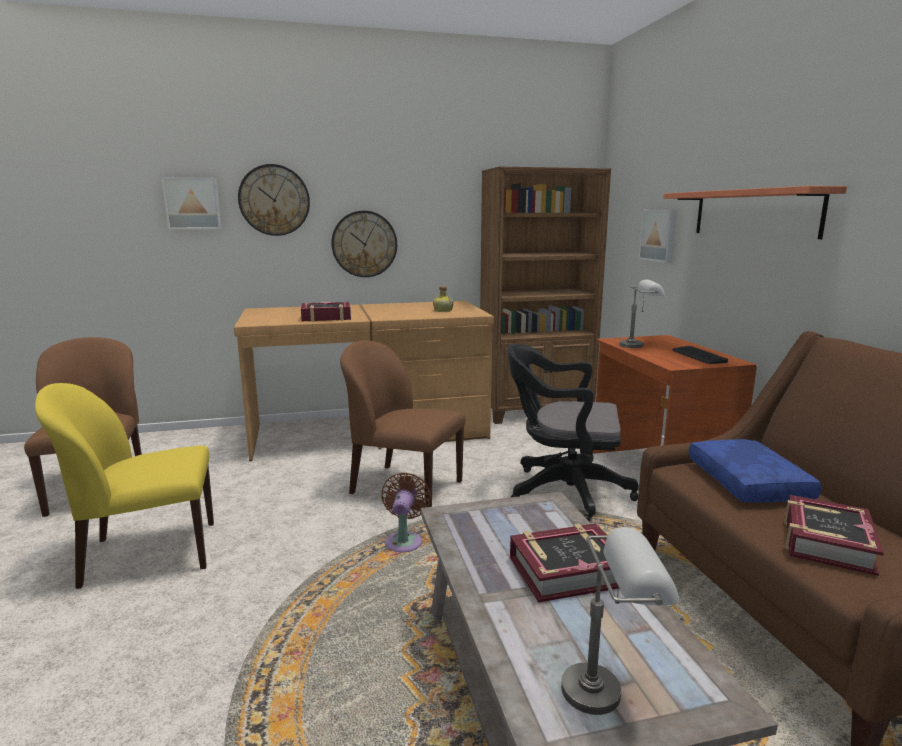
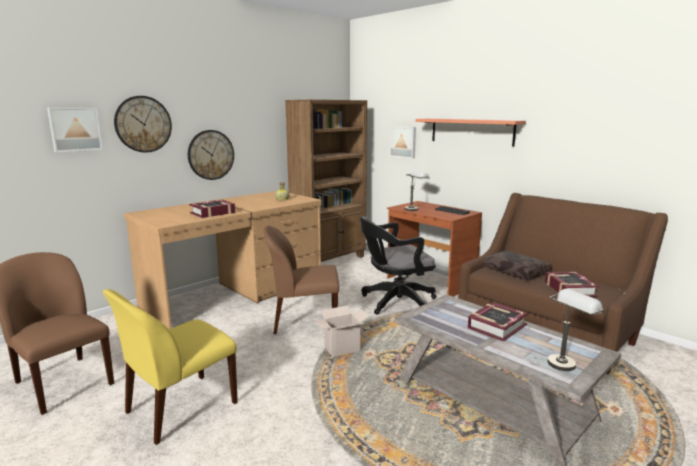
camera: 30 degrees left, 0 degrees up
(404, 540) = (341, 350): brown fan -> cardboard box
(749, 483) = (516, 271): blue pillow -> brown pillow

